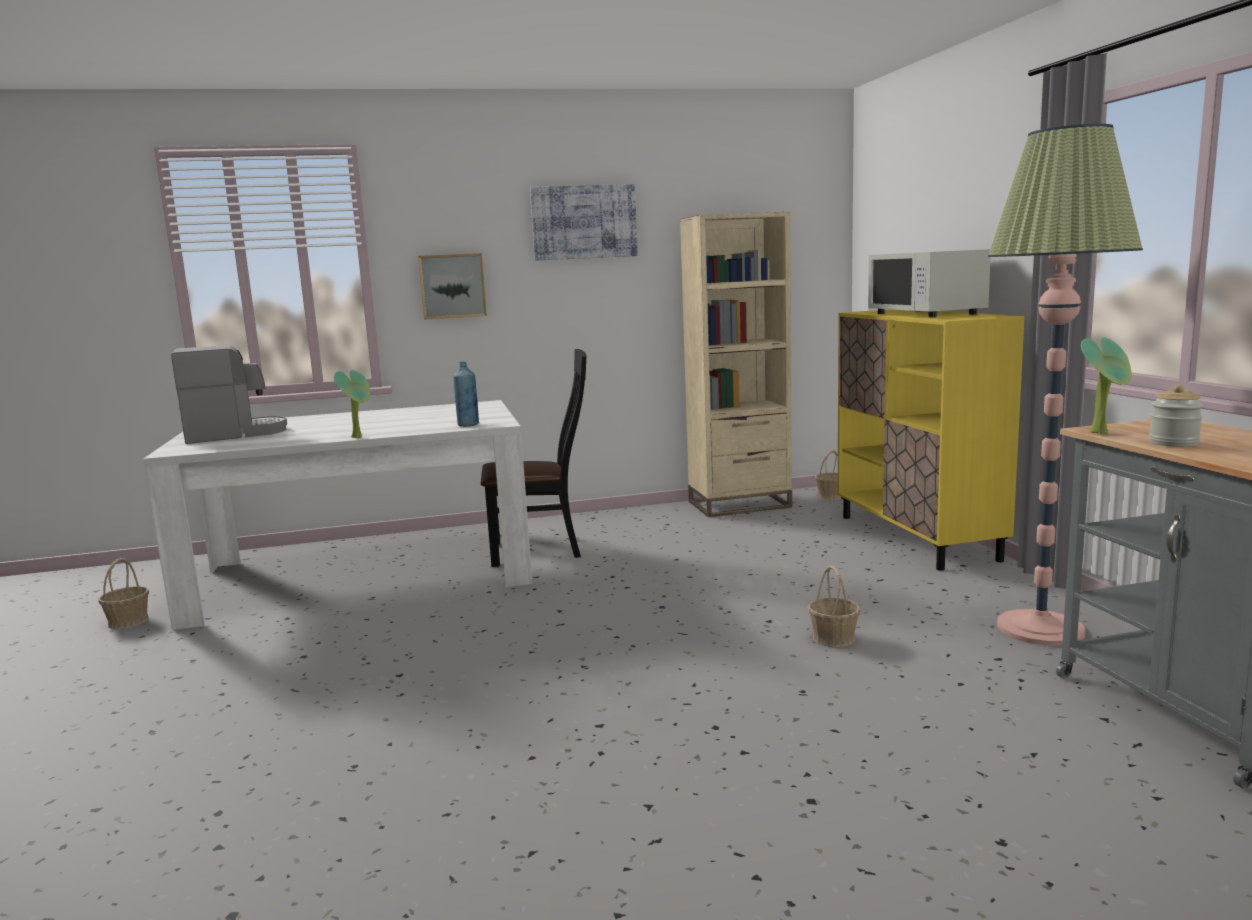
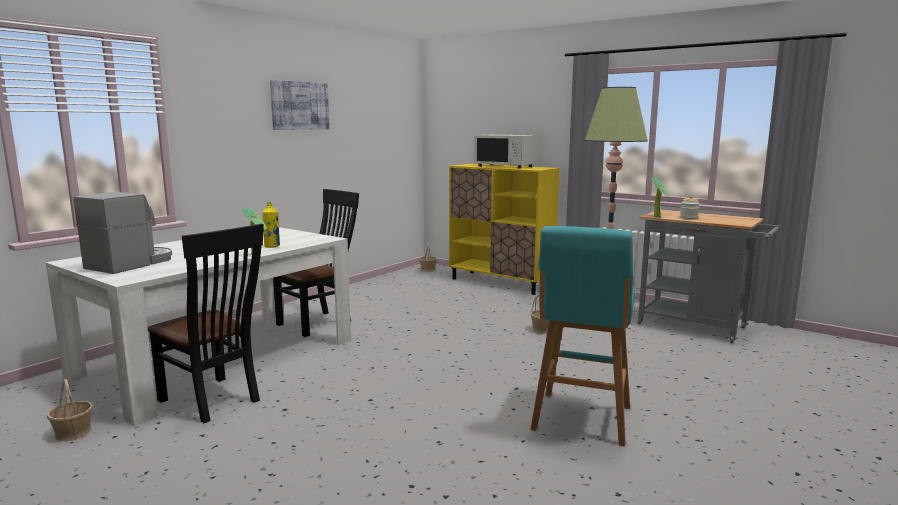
camera: 40 degrees left, 0 degrees up
(269, 624) = (214, 401): none -> black chair
(407, 428) = (272, 246): none -> yellow bottle
(452, 286) = (222, 146): picture -> none
(468, 425) = (310, 241): blue bottle -> none
(589, 820) = (581, 420): none -> turquoise stool
(739, 504) = (388, 280): beige bookcase -> none

